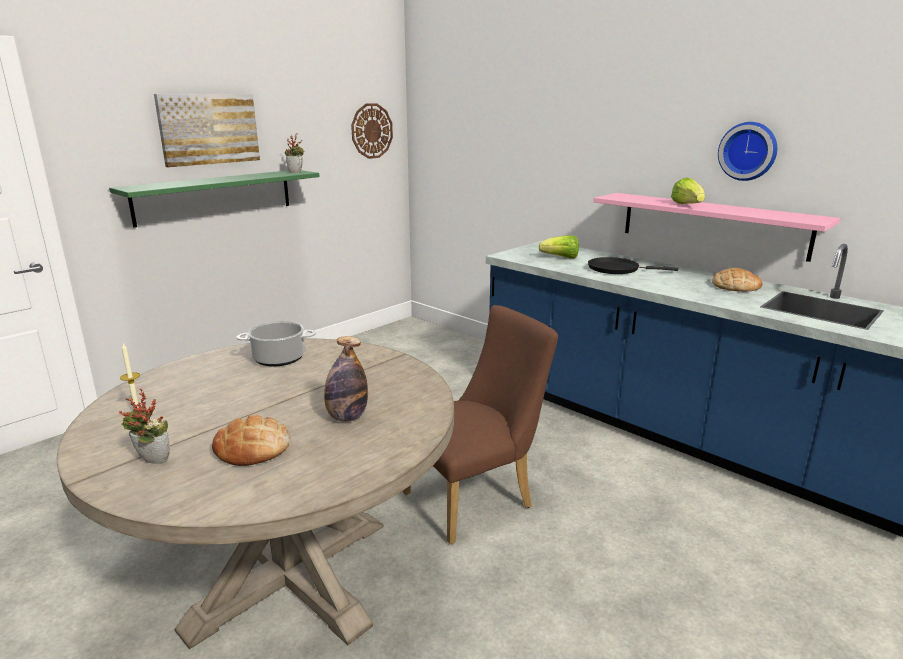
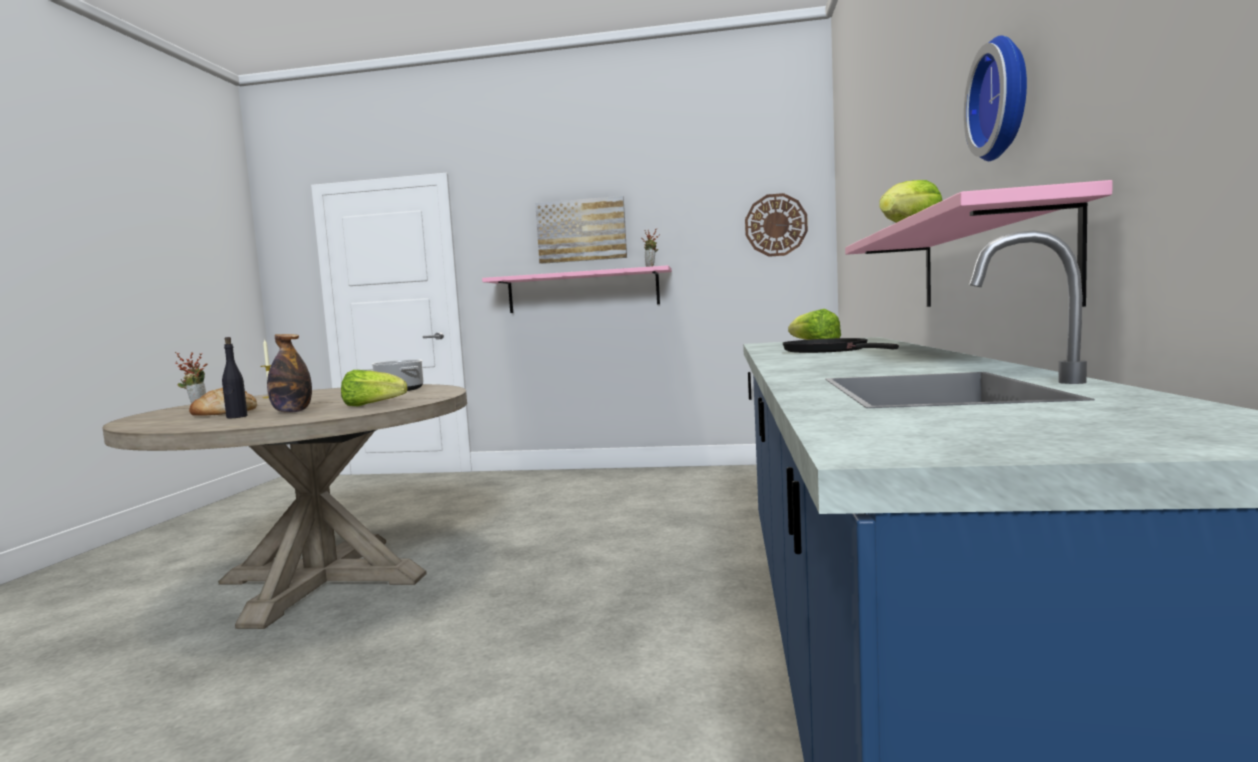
camera: 55 degrees right, 15 degrees down
(215, 196) = (583, 291): green shelf -> pink shelf
(323, 444) = (236, 417): none -> black bottle
(386, 384) = (372, 405): none -> lettuce
(476, 498) = (505, 603): brown chair -> none
(735, 286) = (917, 365): bread -> none

